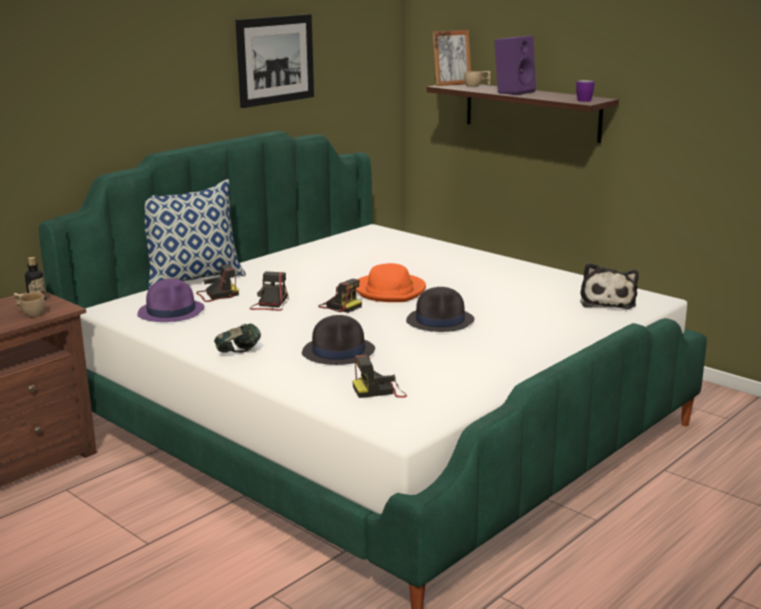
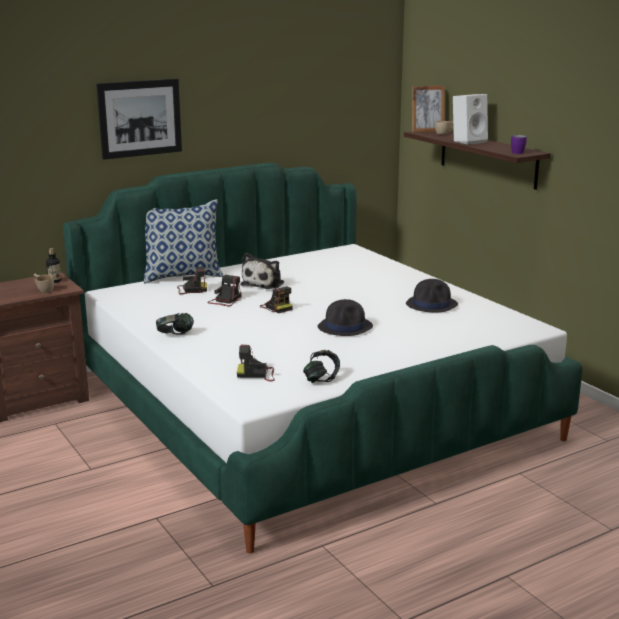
camera: 15 degrees right, 0 degrees up
(171, 312) = (150, 299): purple hat -> none
(275, 60) = (274, 105): picture -> picture (140, 118)
(339, 352) = (249, 342): black hat -> black hat (432, 305)
(390, 291) = (324, 299): orange hat -> none
(463, 388) = (321, 379): none -> headphones
(514, 92) = (469, 141): purple speaker -> white speaker
(607, 301) = (495, 326): plush toy -> plush toy (264, 283)

